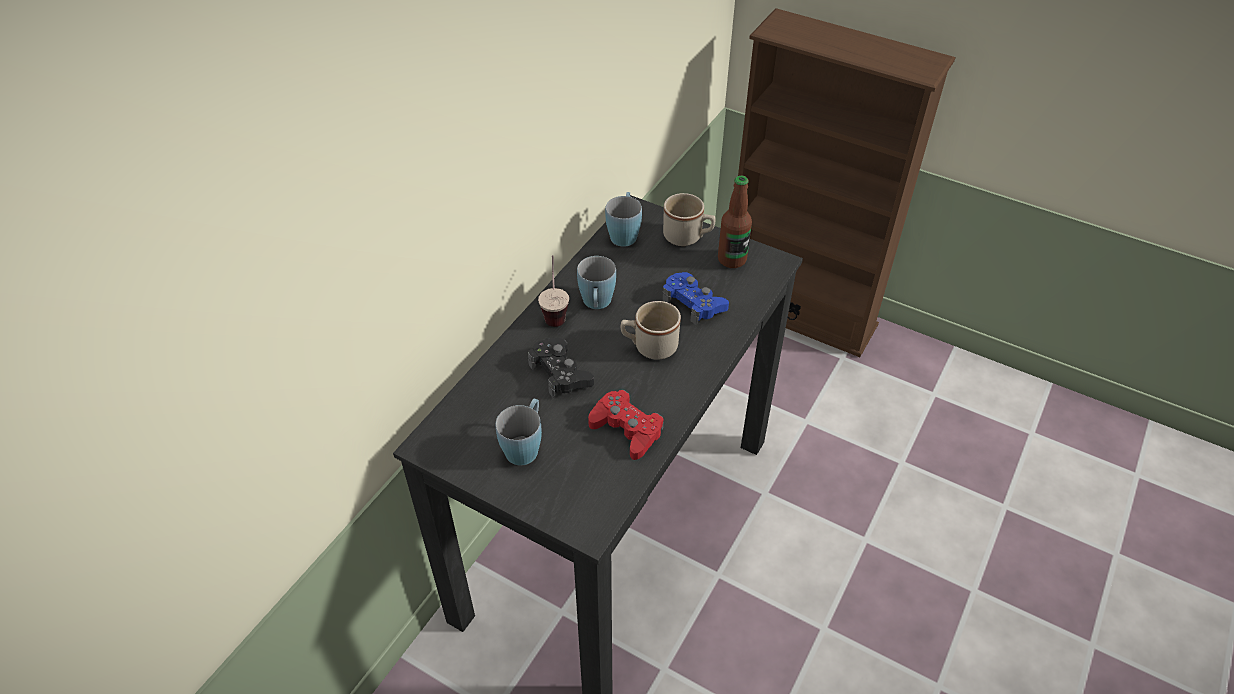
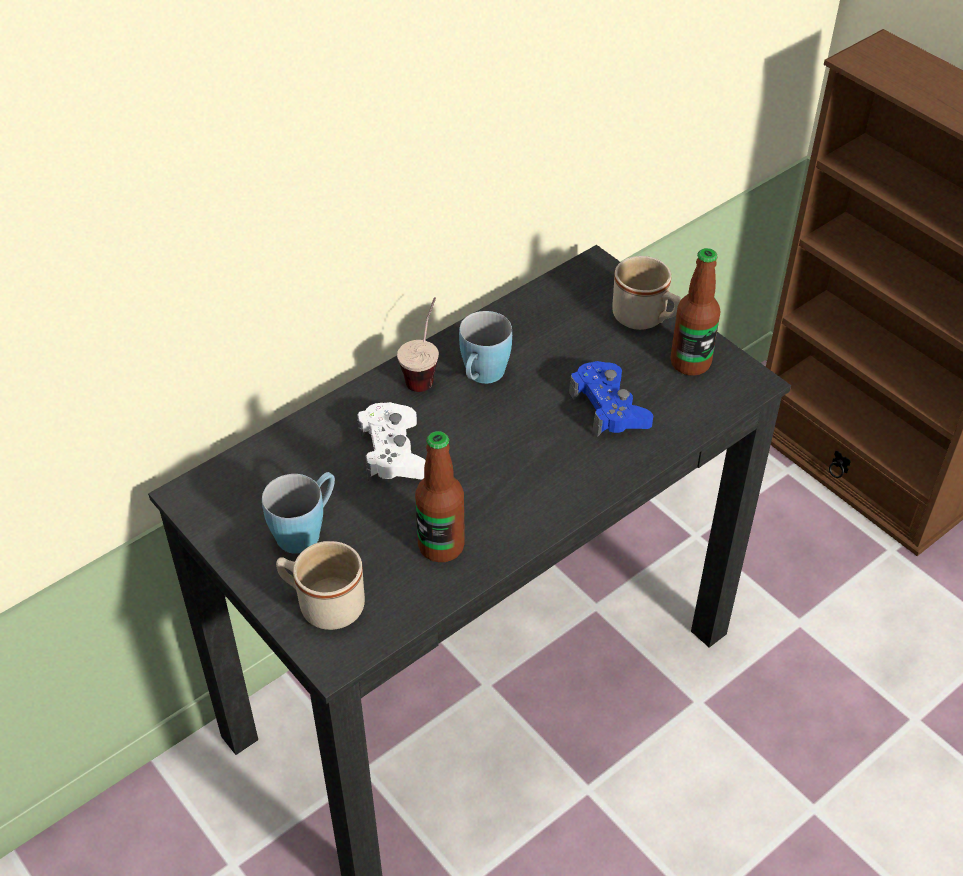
camera: 20 degrees right, 0 degrees up
(560, 373) = (393, 452): black game controller -> white game controller
(624, 233) = (563, 292): blue mug -> none
(627, 429) = (441, 546): red game controller -> bottle
(649, 346) = (522, 448): beige mug -> beige mug (322, 604)

